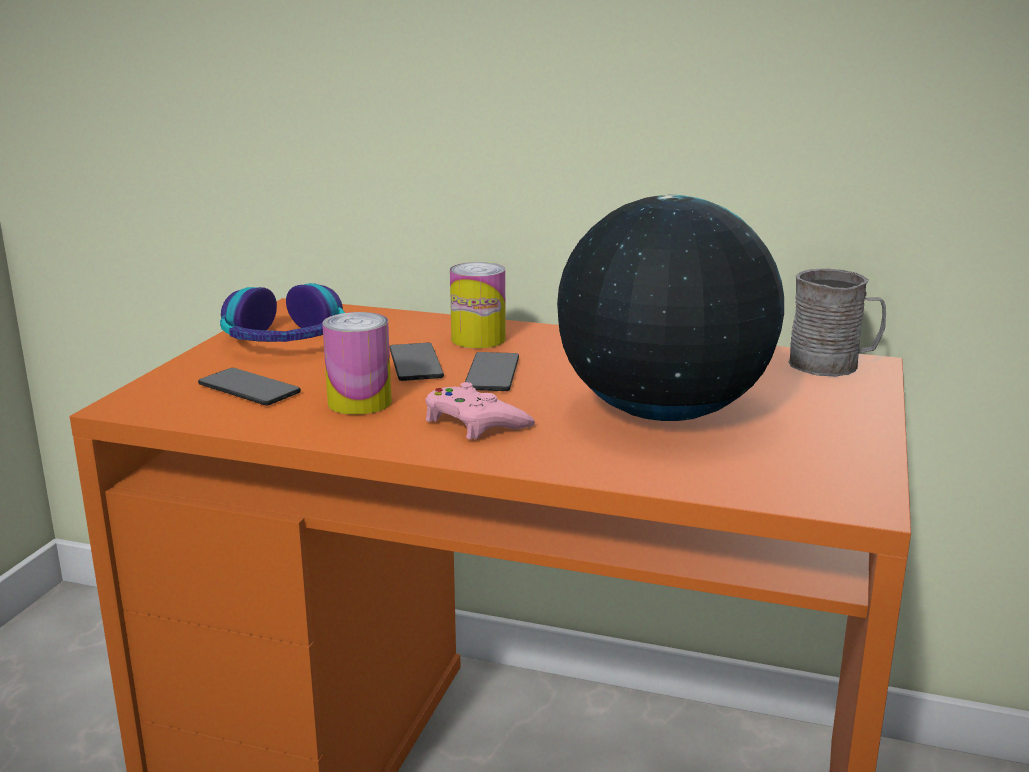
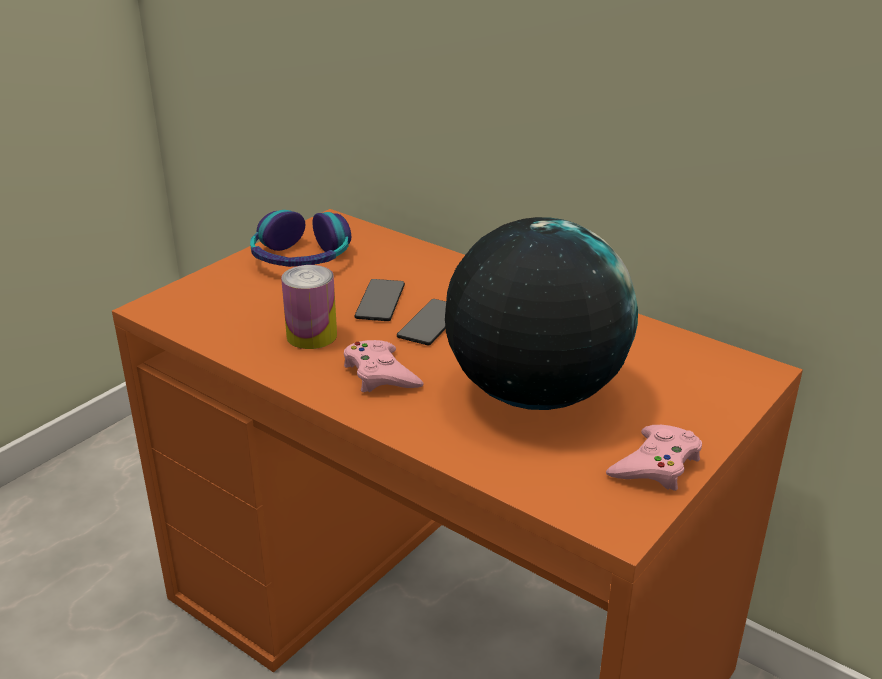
camera: 20 degrees right, 10 degrees up
(249, 389) = (243, 306): phone -> none
(478, 339) = (448, 282): can -> none
(833, 365) = (728, 366): grey mug -> none
(845, 448) = (656, 465): none -> pink game controller

